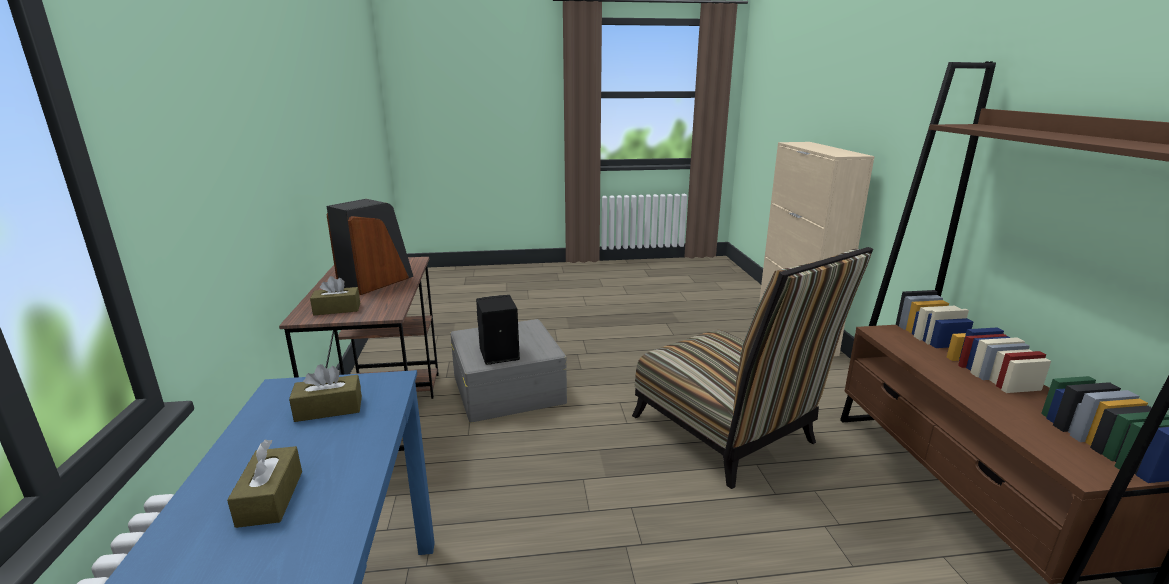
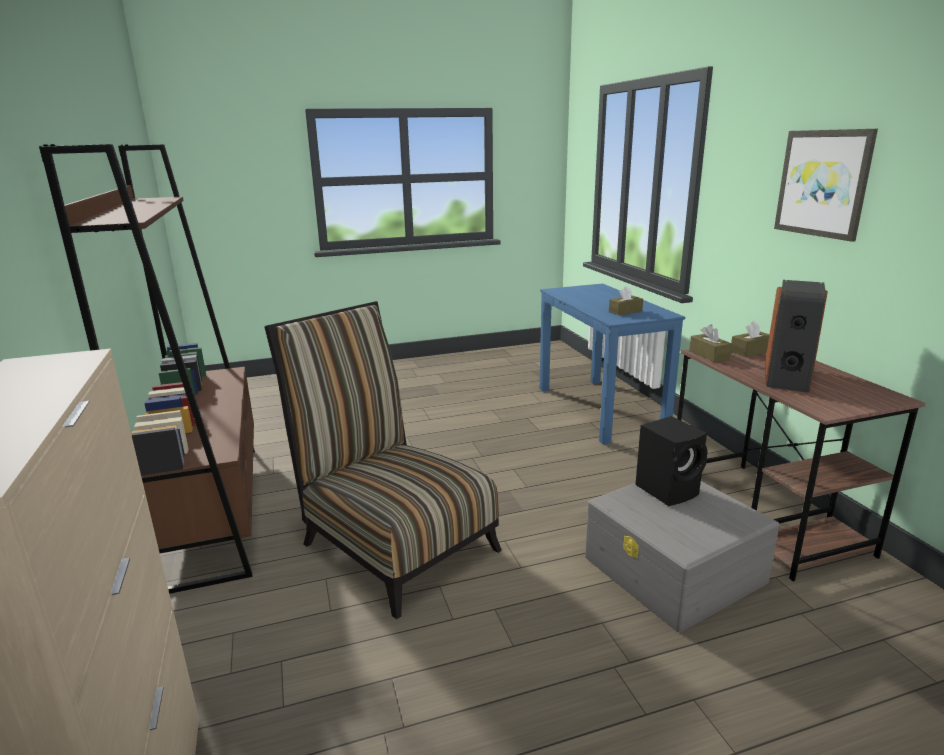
camera: 170 degrees right, 0 degrees up
(242, 123) = (823, 183): none -> picture
(270, 498) = (598, 297): brown tissue box -> brown tissue box (709, 355)

